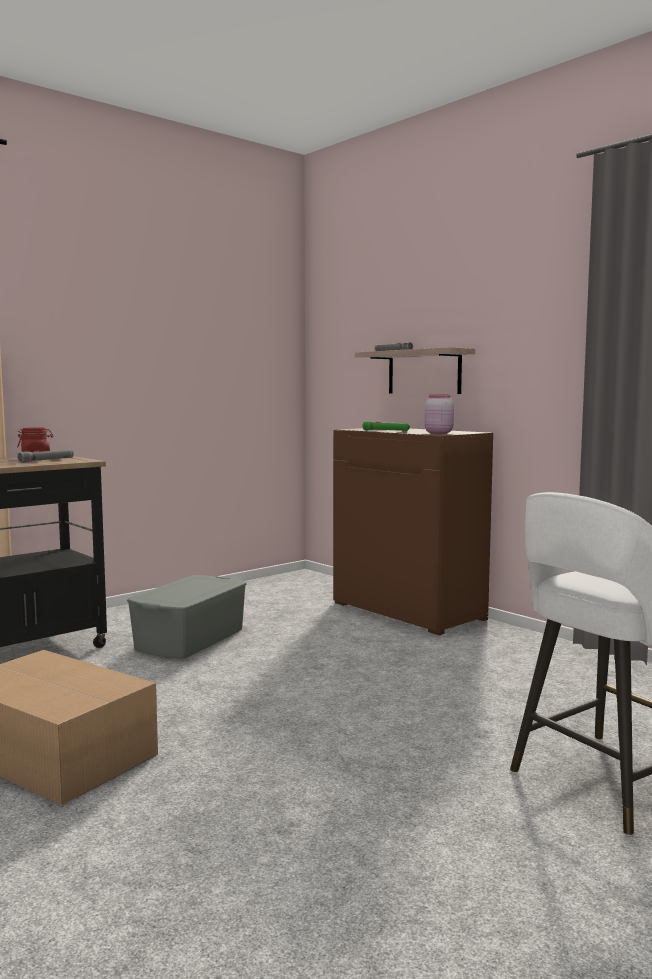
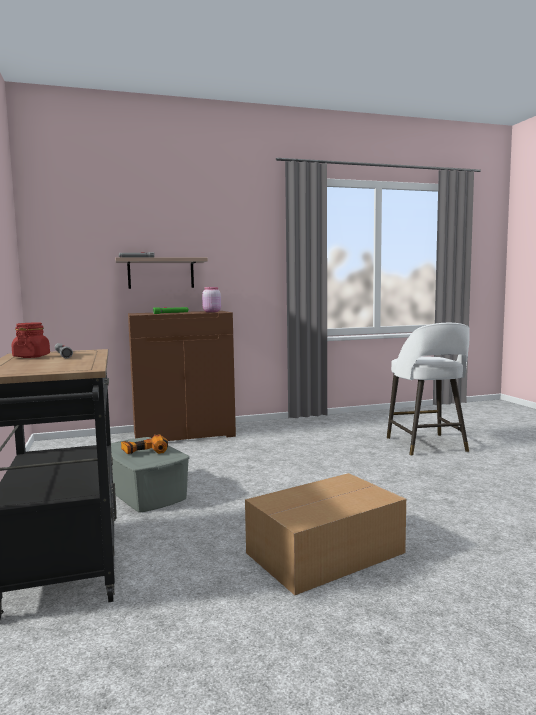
camera: 65 degrees left, 0 degrees up
(193, 589) = (144, 450): none -> power drill

